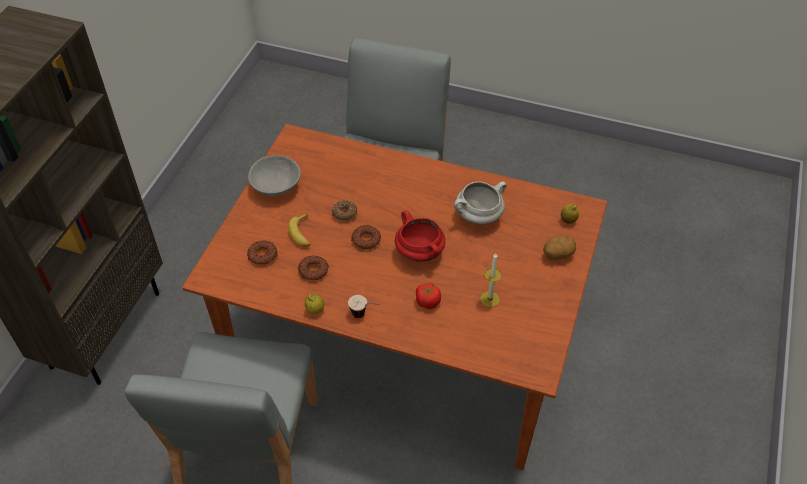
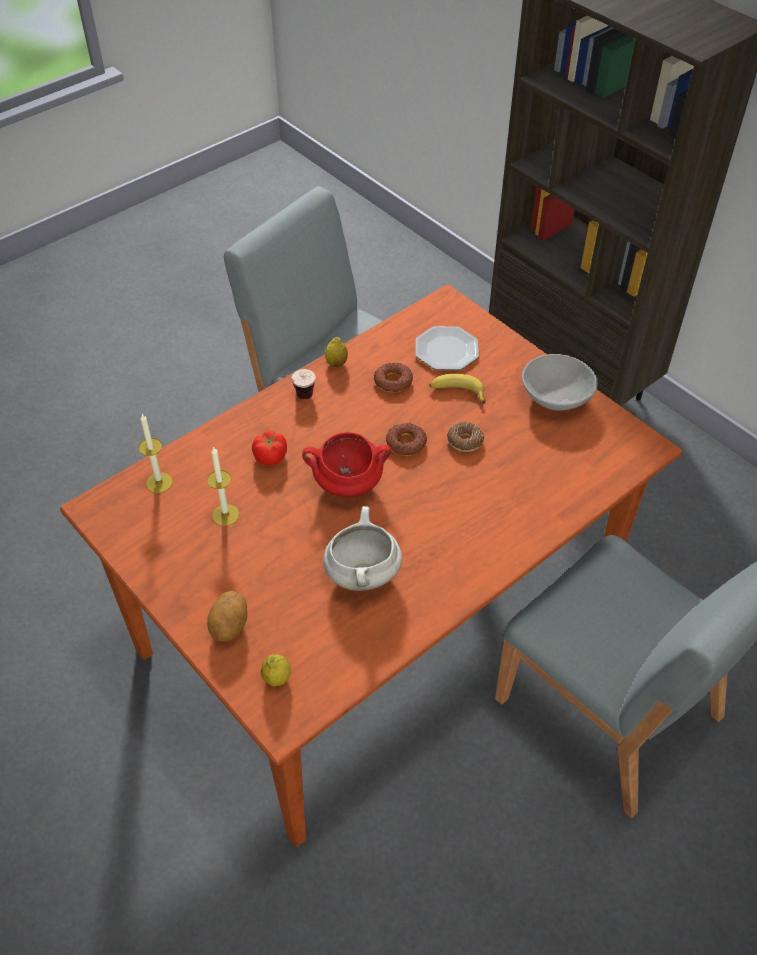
camera: 120 degrees right, 0 degrees up
(262, 255) = (447, 350): donut -> plate
(493, 349) = (159, 482): none -> candle

